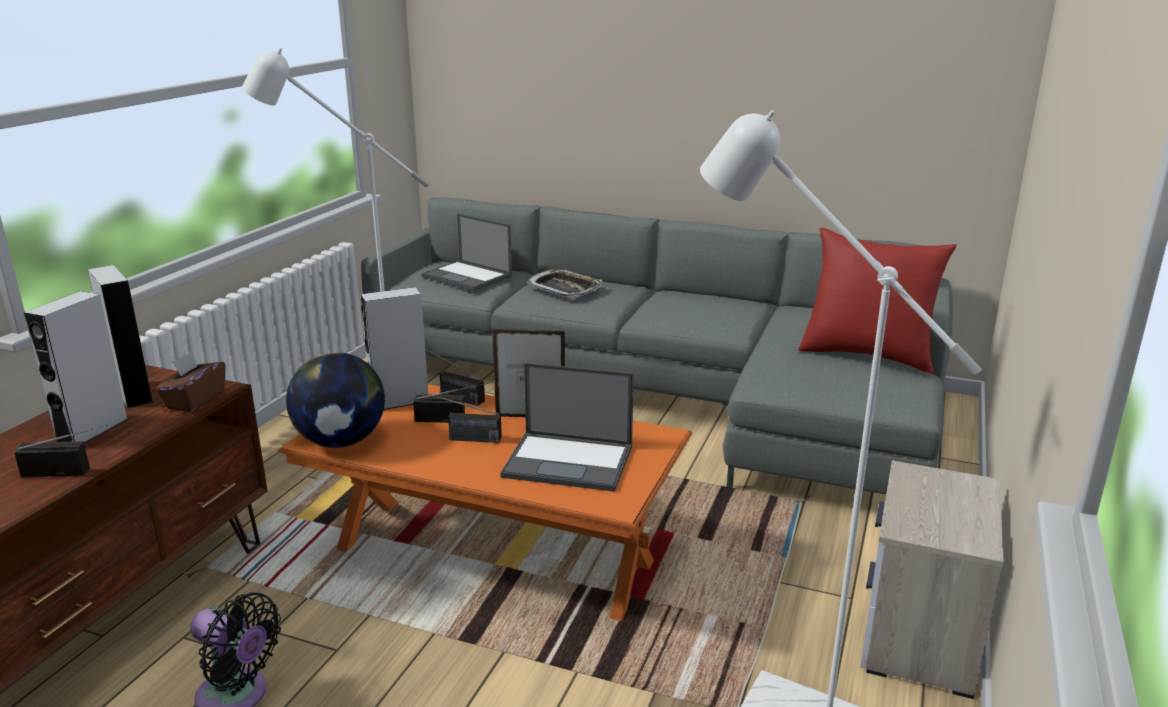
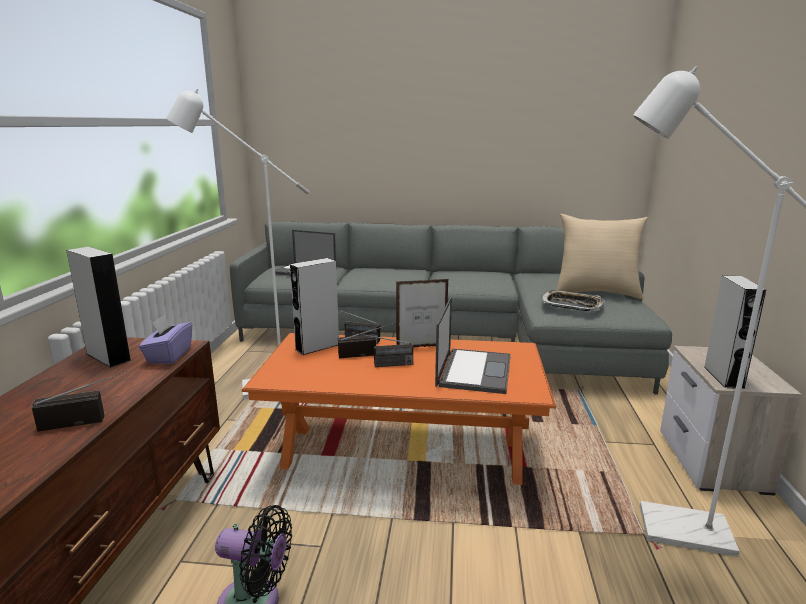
camera: 15 degrees left, 5 degrees down
(92, 431) = (88, 387): grey speaker -> grey speaker (723, 377)
(195, 400) = (169, 356): brown tissue box -> purple tissue box
(341, 441) = (291, 377): globe -> none
(565, 289) = (378, 273): tray -> tray (571, 305)
(570, 461) = (474, 370): laptop -> laptop turned 75 degrees counterclockwise
(867, 355) = (596, 292): red pillow -> beige pillow

